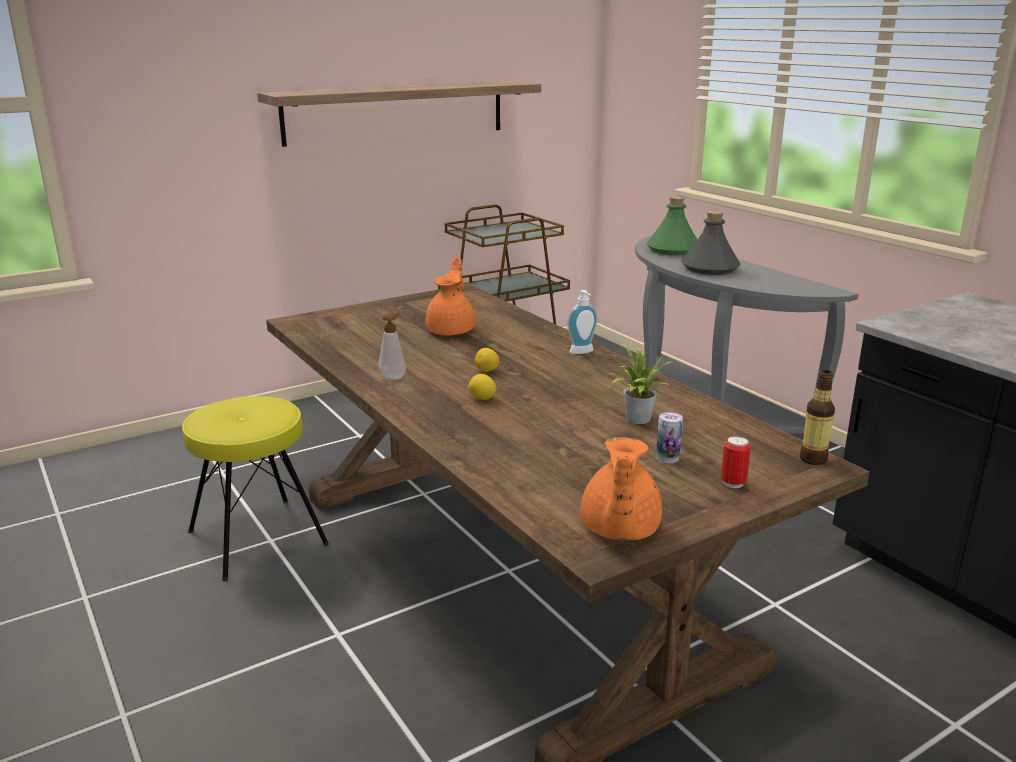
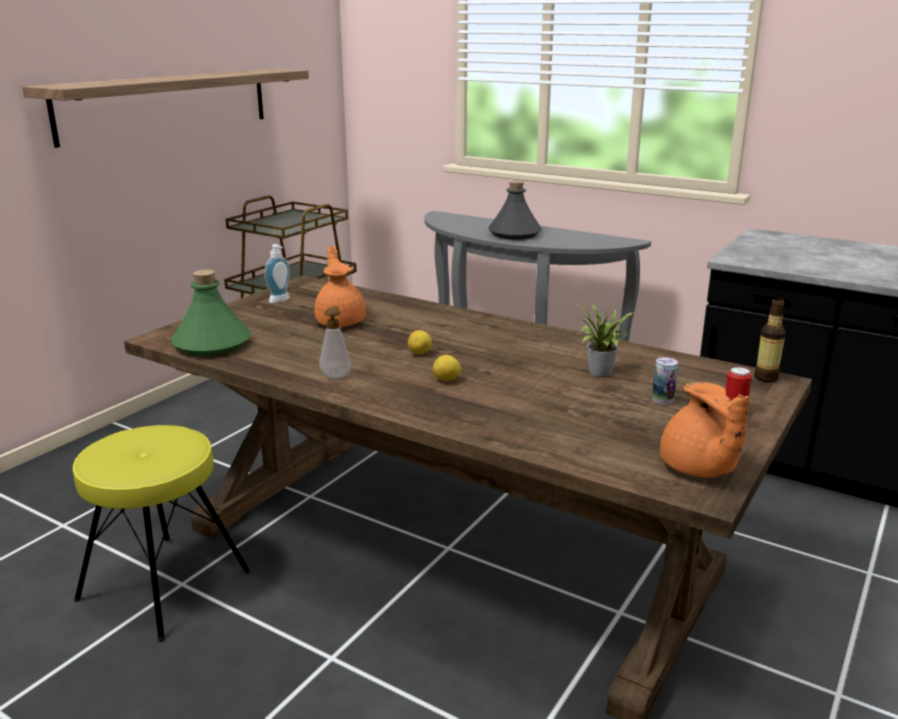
camera: 25 degrees left, 0 degrees up
(583, 352) = (485, 322): soap dispenser -> soap dispenser (281, 301)
(673, 250) = (464, 222): green bottle -> green bottle (212, 344)

